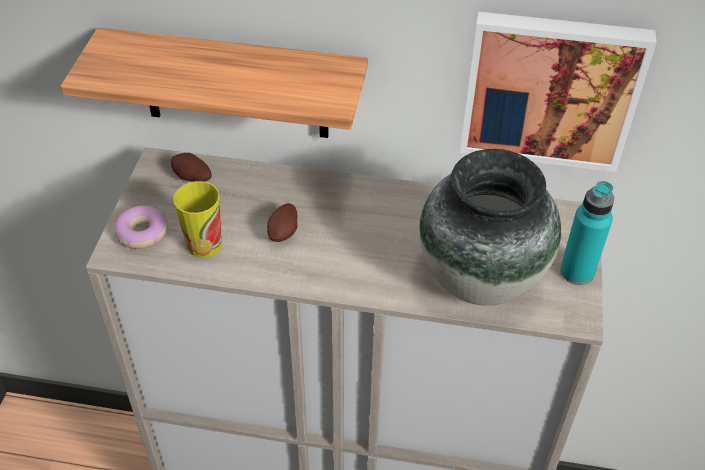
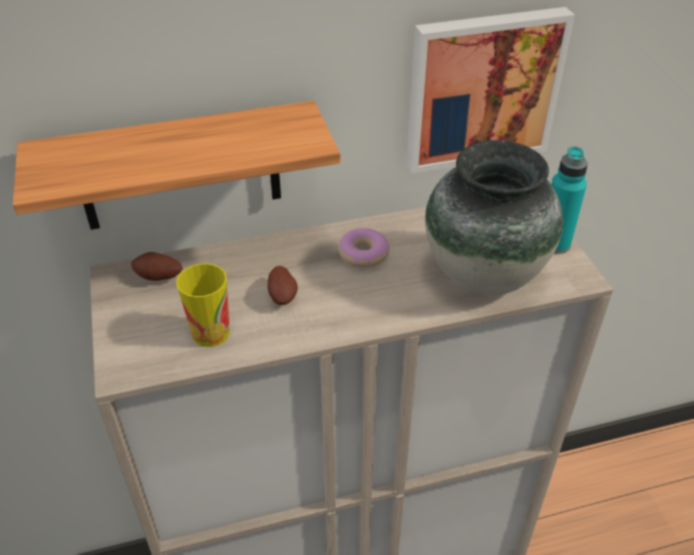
camera: 25 degrees left, 5 degrees down
(142, 233) = (138, 344): donut -> donut (363, 254)

